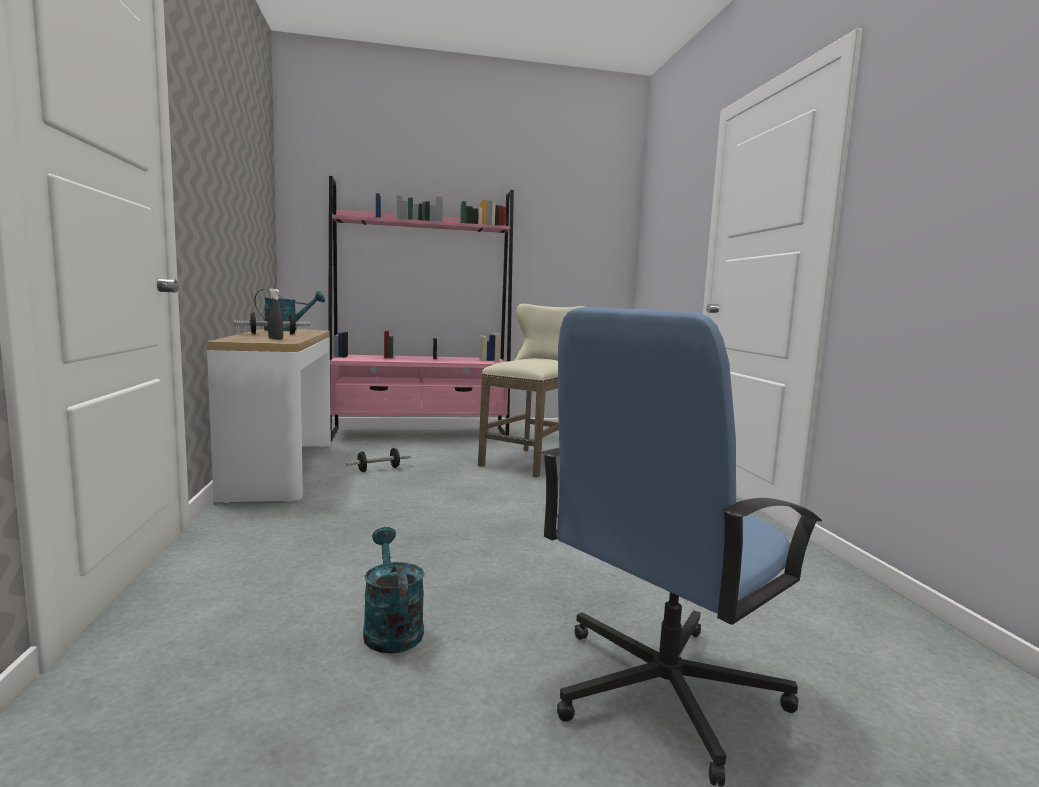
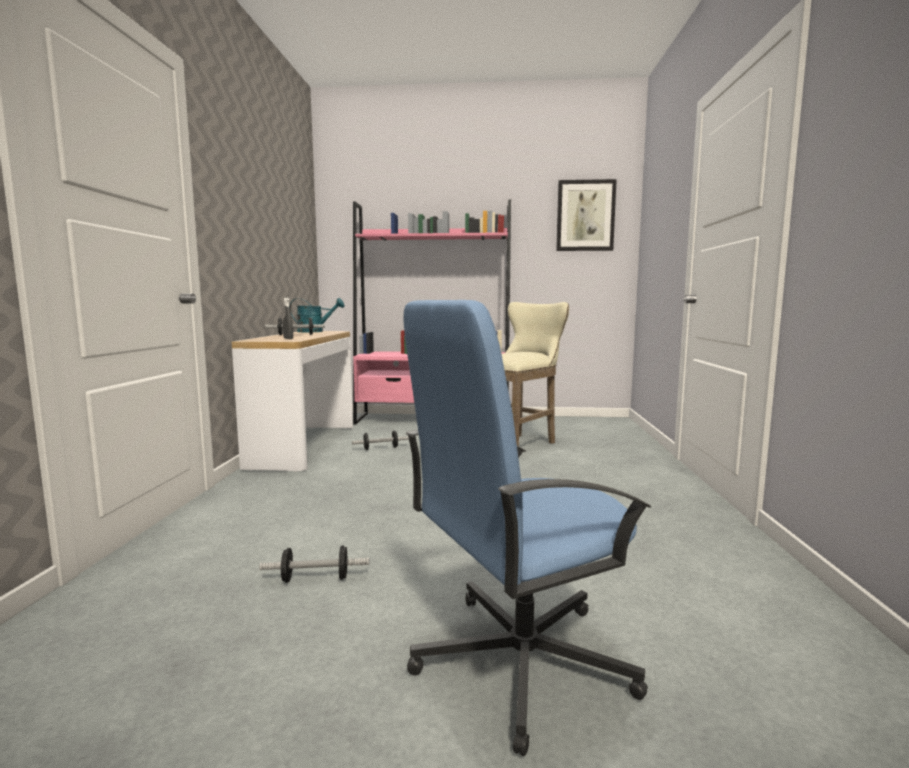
camera: 15 degrees right, 0 degrees up
(391, 627) = (315, 579): turquoise watering can -> dumbbell
(586, 214) = (585, 216): none -> picture

